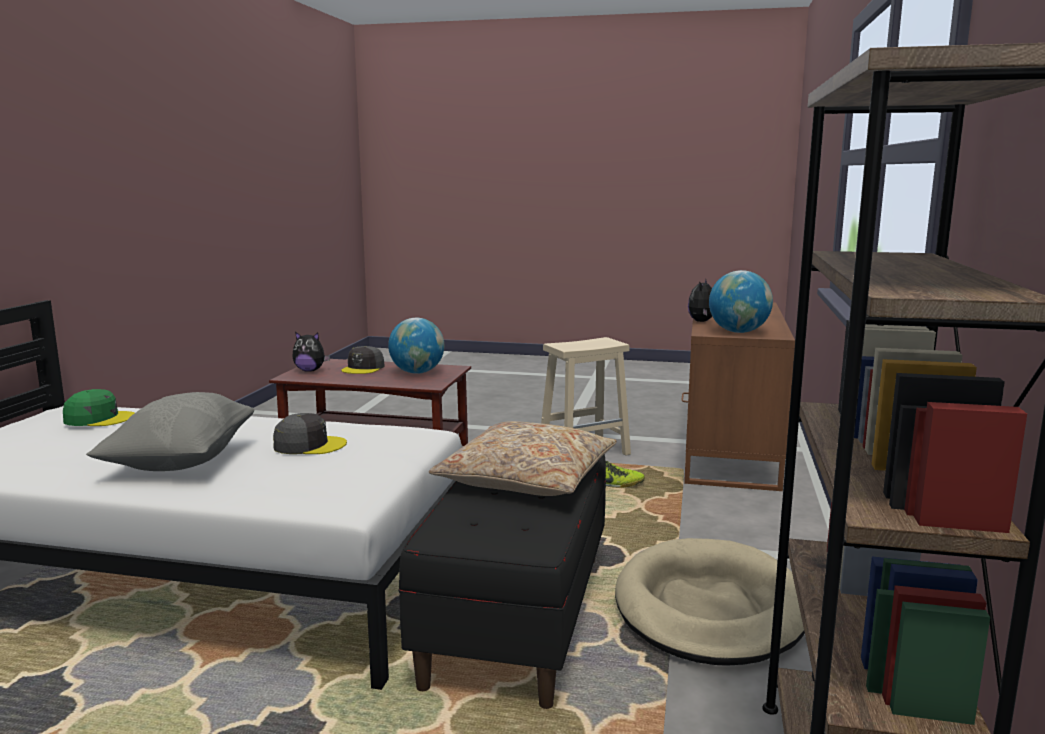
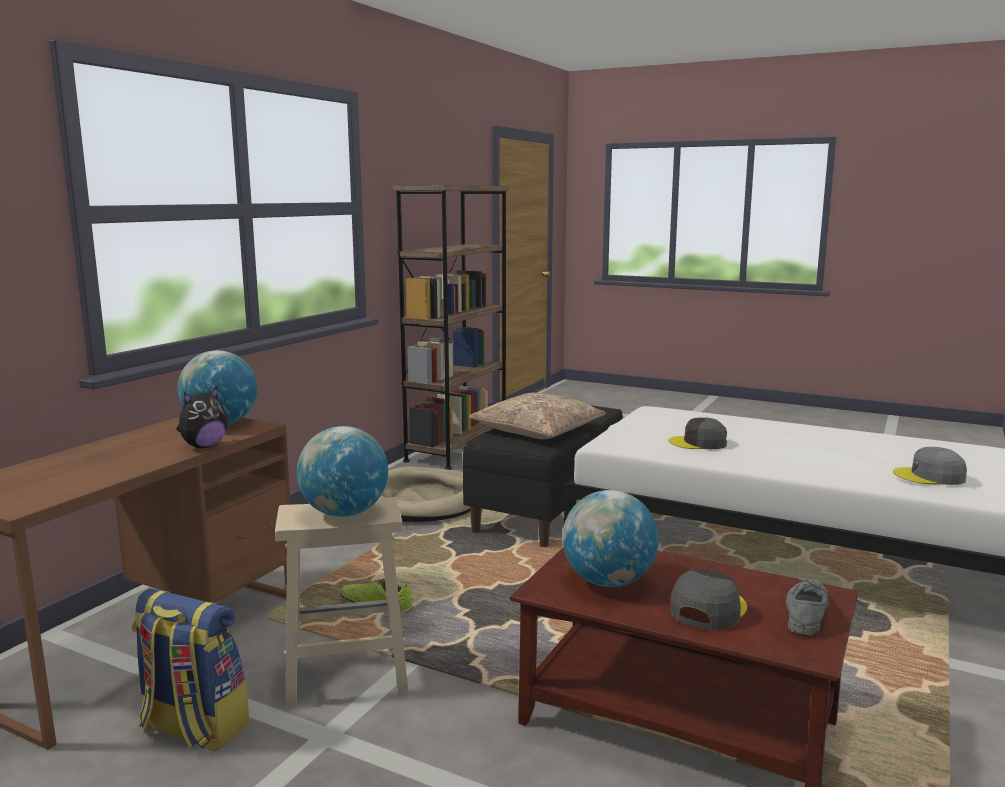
camera: 165 degrees left, 0 degrees up
(99, 418) = (930, 476): green cap -> grey cap
(181, 462) = (787, 438): grey pillow -> none
(310, 370) = (806, 612): plush toy -> grey shoe
(582, 344) = (344, 513): none -> globe
(635, 429) = (193, 728): none -> backpack

